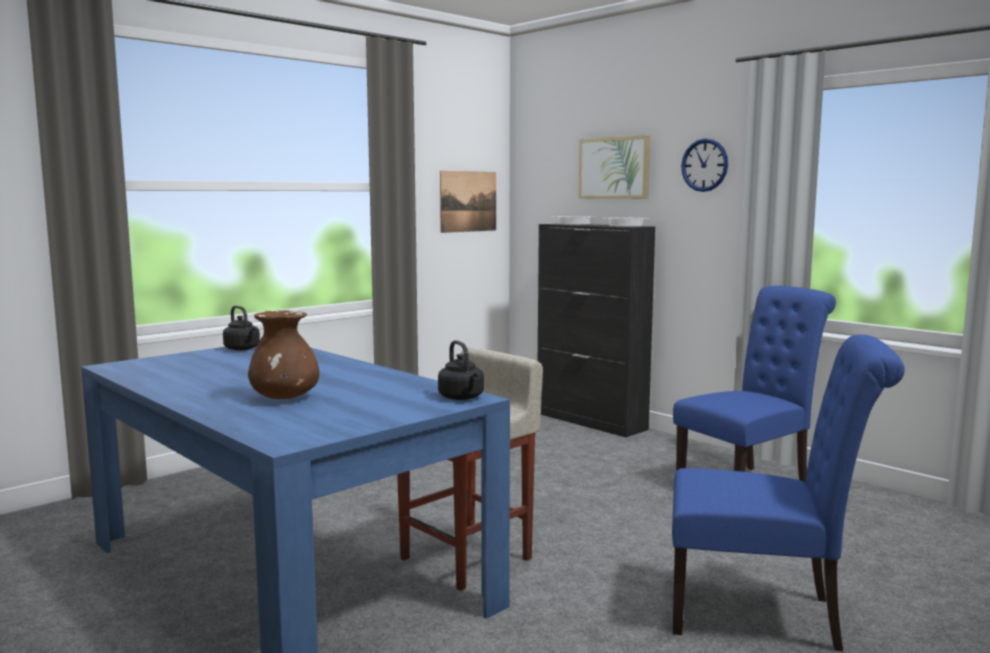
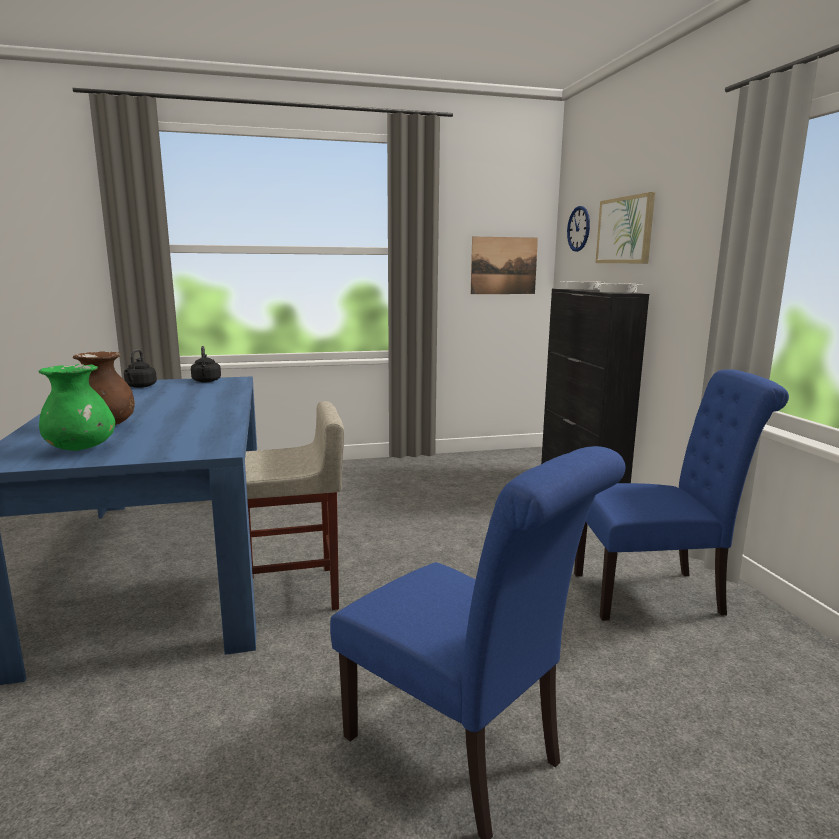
camera: 30 degrees right, 5 degrees up
(334, 417) = (81, 448): none -> green vase
(462, 398) = (210, 448): black kettle -> black kettle (140, 386)
(704, 165) = (697, 223): wall clock -> wall clock (578, 229)

